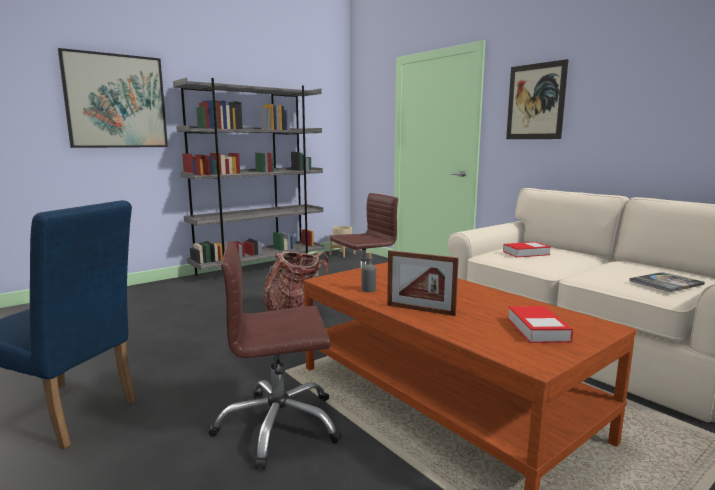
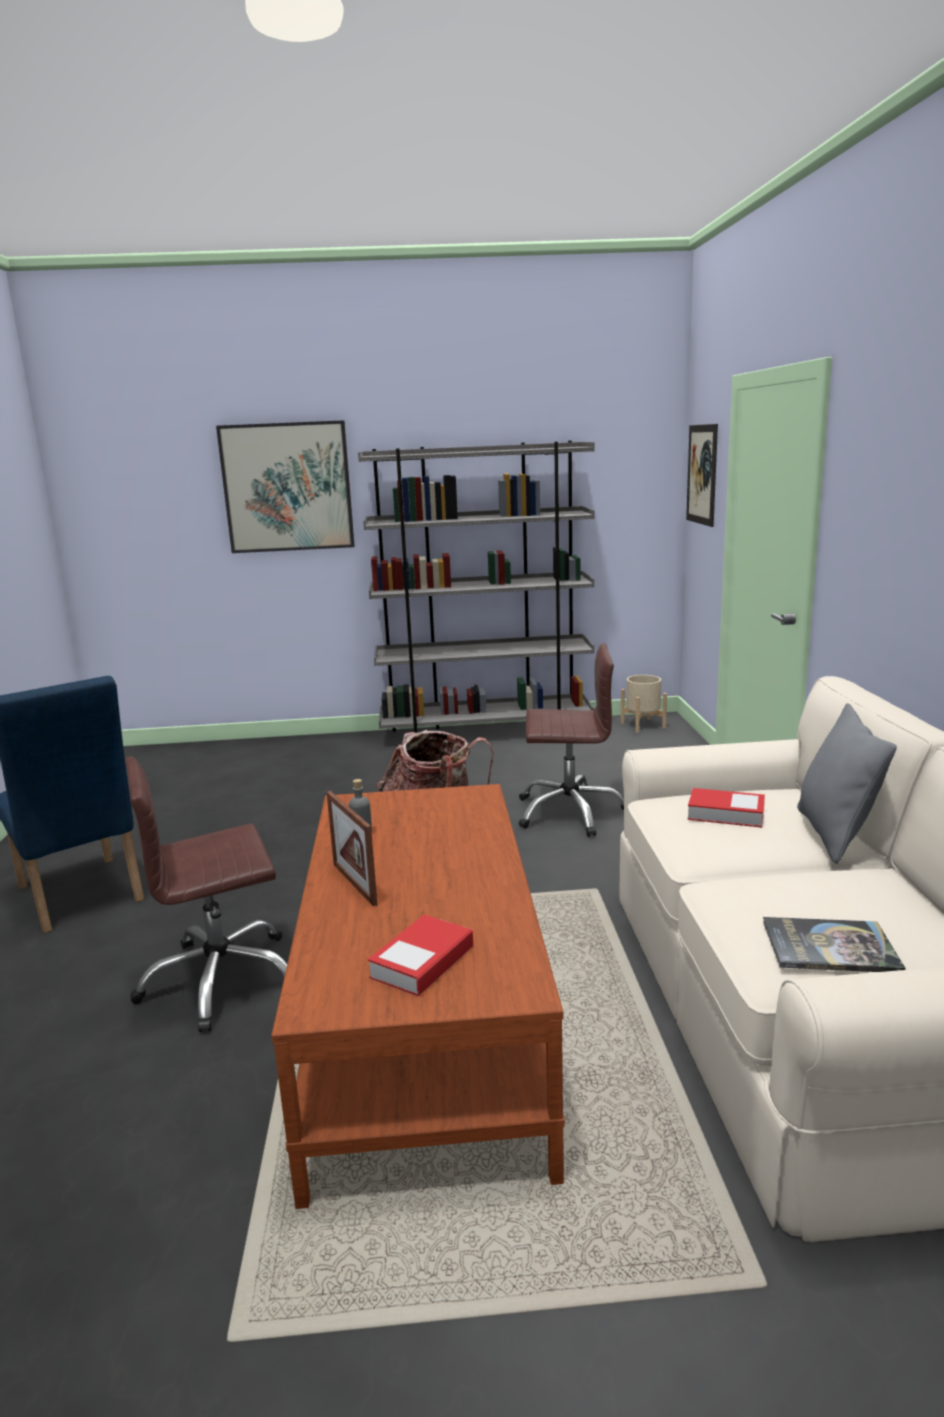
camera: 35 degrees right, 5 degrees up
(278, 426) = (220, 979): brown office chair -> brown office chair turned 45 degrees counterclockwise
(535, 101) = (881, 497): picture -> picture (702, 474)
(578, 253) = (835, 835): none -> grey pillow

